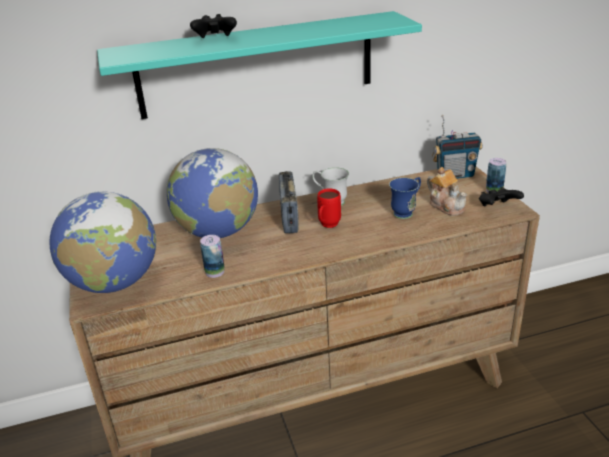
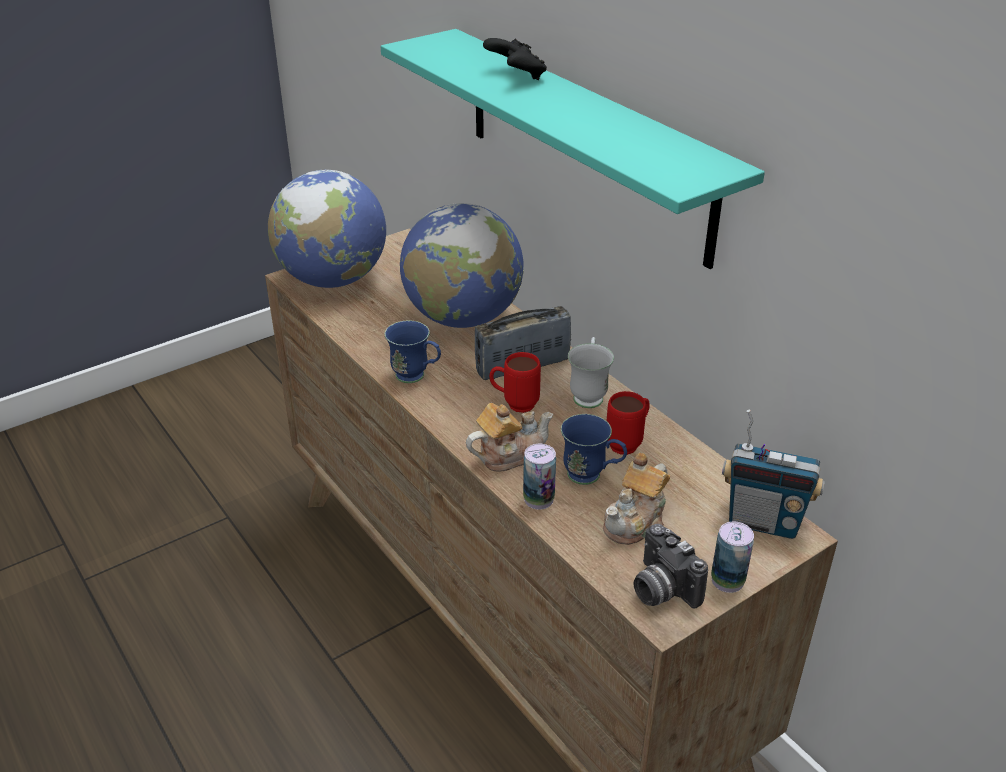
camera: 70 degrees right, 5 degrees up
(215, 272) = (371, 338): can -> can (538, 499)
(277, 258) = (416, 377): none -> blue mug
(376, 234) = (509, 455): none -> teapot
(381, 197) = (628, 443): none -> red mug
(455, 175) = (763, 522): radio -> radio turned 45 degrees counterclockwise
(497, 207) = (660, 589): black game controller -> camera

